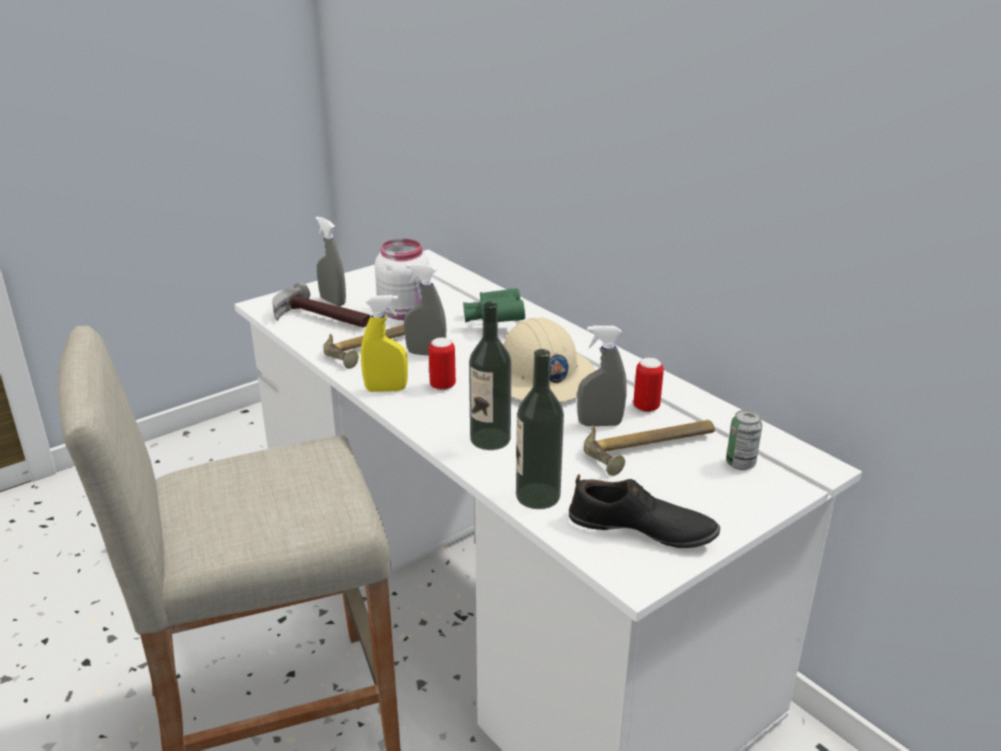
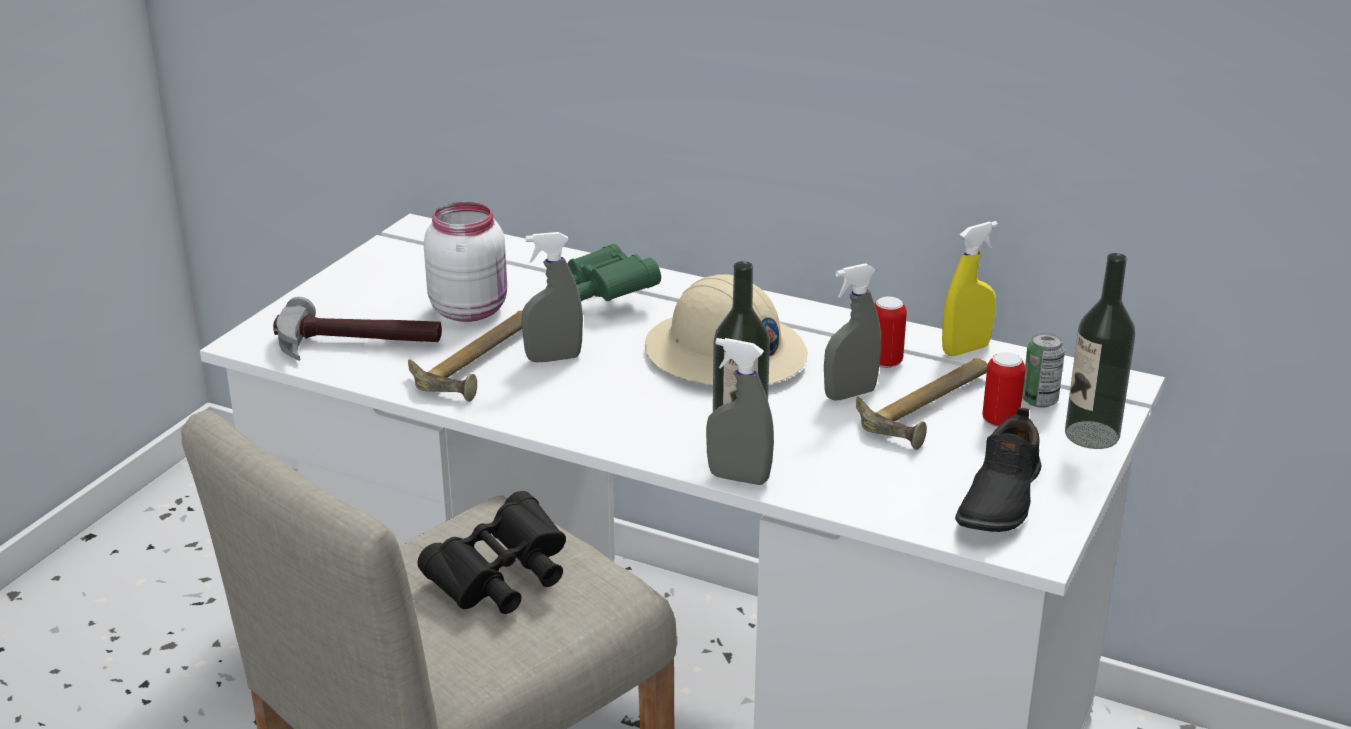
camera: 25 degrees left, 0 degrees up
(282, 490) = (501, 580): none -> black binoculars
(333, 301) = (349, 316): grey spray bottle -> grey spray bottle (738, 478)
(386, 389) = (548, 416): yellow spray bottle -> yellow spray bottle (965, 349)
(442, 386) = (617, 394): can -> can (1000, 421)
(538, 496) = (855, 494): bottle -> bottle (1091, 435)
(641, 529) = (998, 499): black shoe -> black shoe turned 120 degrees clockwise

